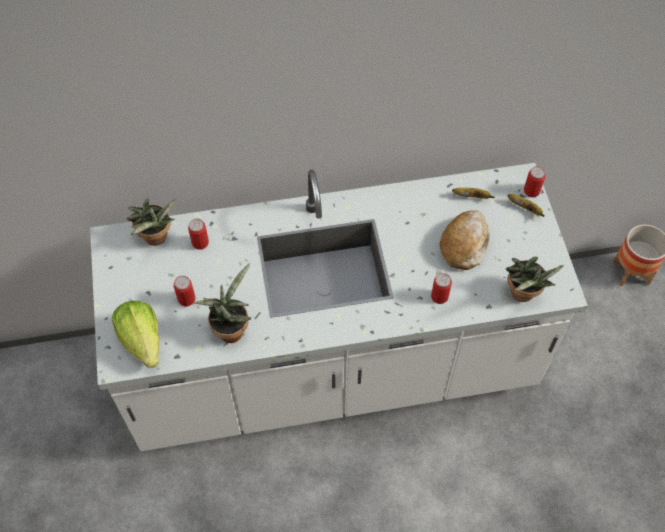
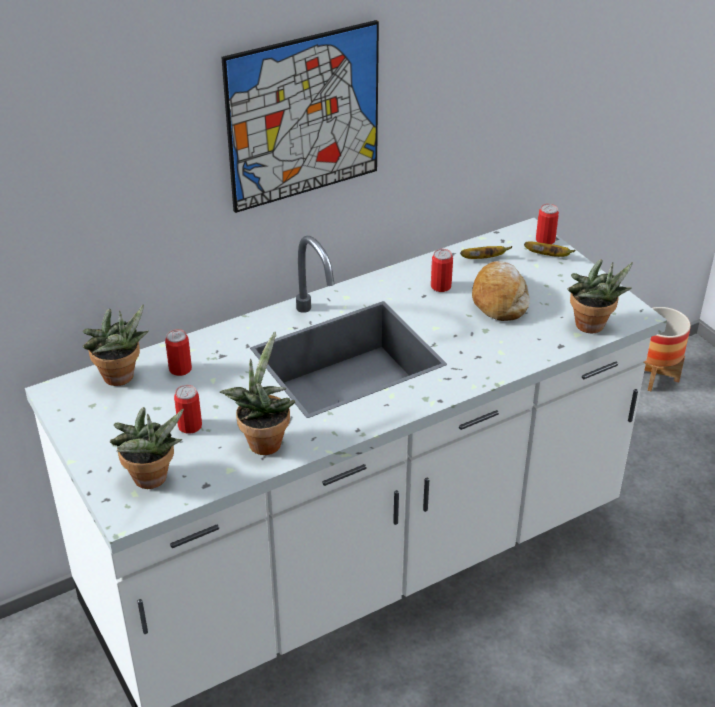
camera: 20 degrees left, 20 degrees down
(142, 341) = (151, 481): lettuce -> potted plant
(324, 84) = (303, 117): none -> picture
(439, 296) = (500, 350): can -> can (441, 286)

